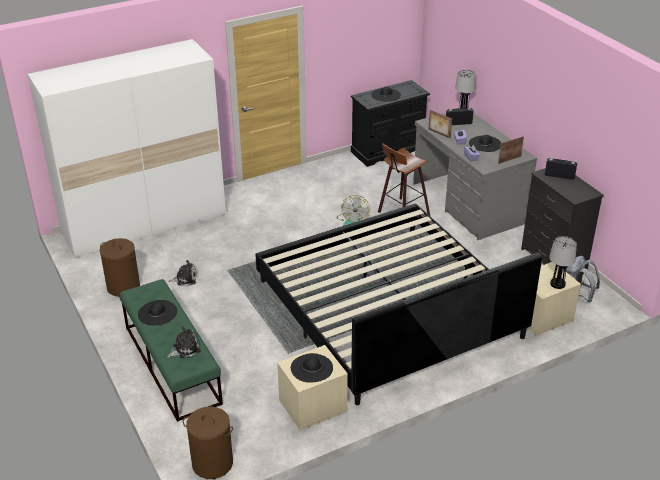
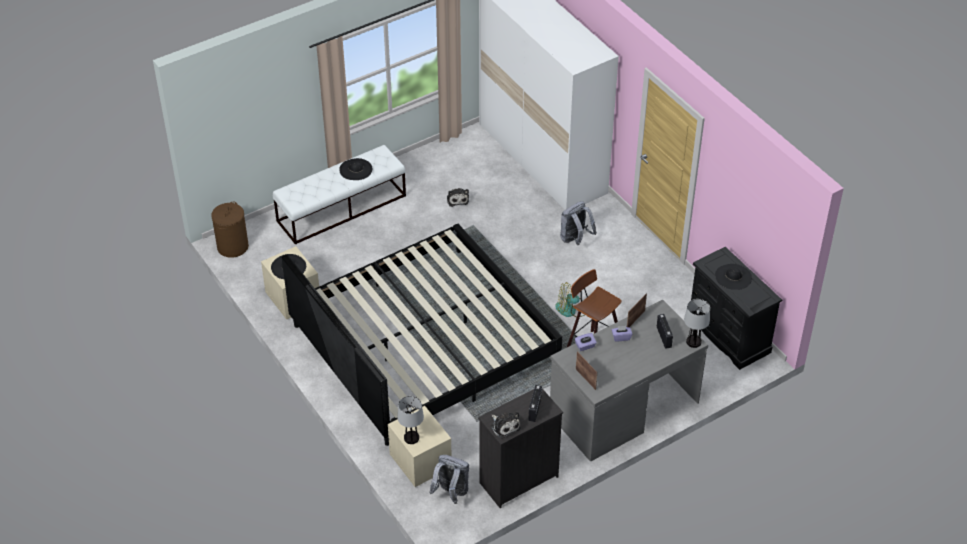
camera: 85 degrees right, 10 degrees up
(123, 286) = (442, 162): brown laundry basket -> none
(171, 364) = (342, 208): green bench -> white bench
(184, 349) = (311, 191): plush toy -> plush toy (504, 426)
(262, 212) = (575, 239): none -> grey backpack
(485, 144) = (618, 359): black hat -> none

